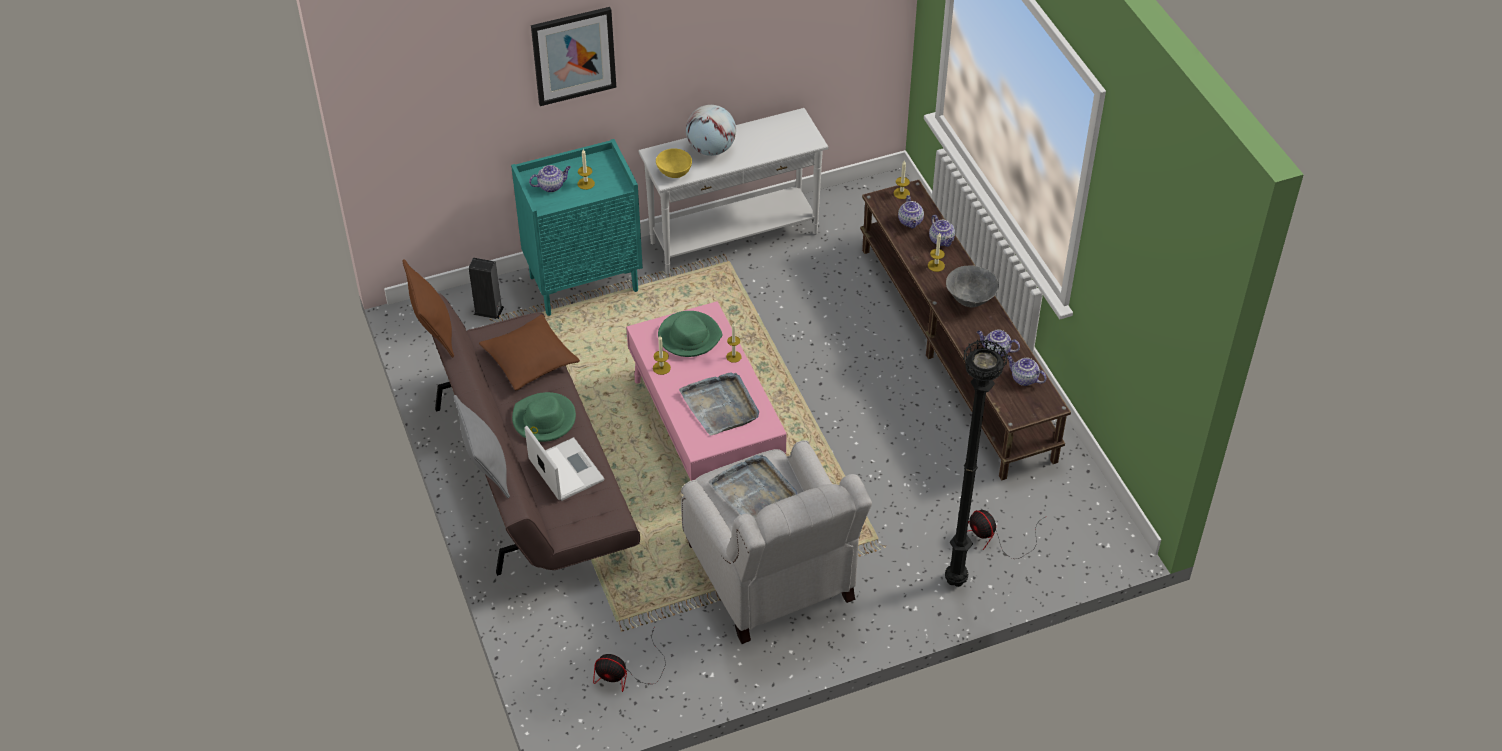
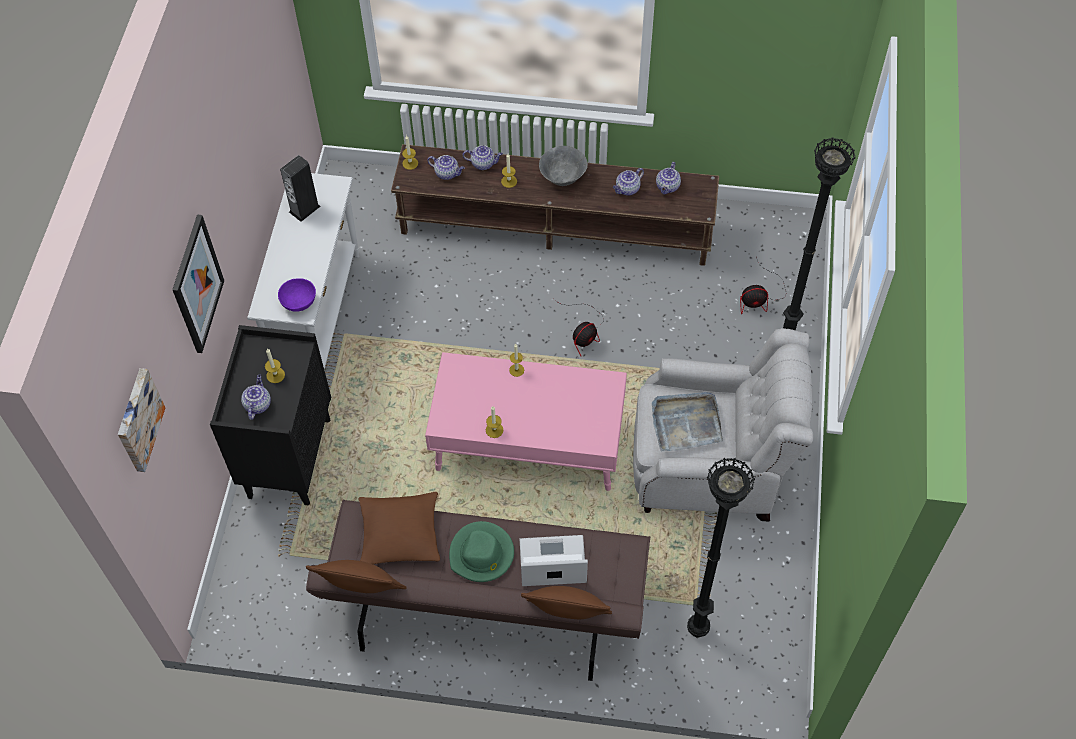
camera: 60 degrees left, 10 degrees up
(414, 66) = (137, 420): none -> picture
(487, 470) = (567, 617): grey pillow -> brown pillow
(488, 310) = (266, 552): speaker -> speaker (304, 209)
(584, 283) = (289, 457): turquoise cabinet -> black cabinet
(591, 633) = (697, 631): none -> black floor lamp
(626, 673) = (754, 622): fan -> fan (584, 332)
(673, 172) = (298, 303): yellow bowl -> purple bowl
(689, 336) = (471, 392): green hat -> none
(711, 149) = (290, 261): globe -> none
(720, 405) = (567, 405): grey tray -> none
(1023, 379) = (667, 187): teapot -> teapot turned 45 degrees counterclockwise

